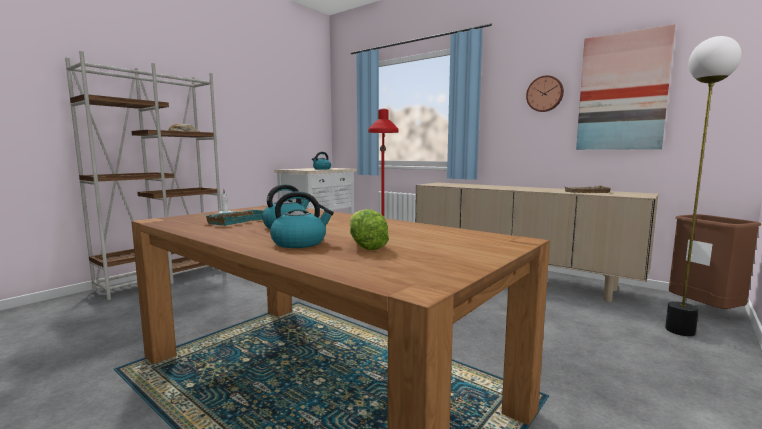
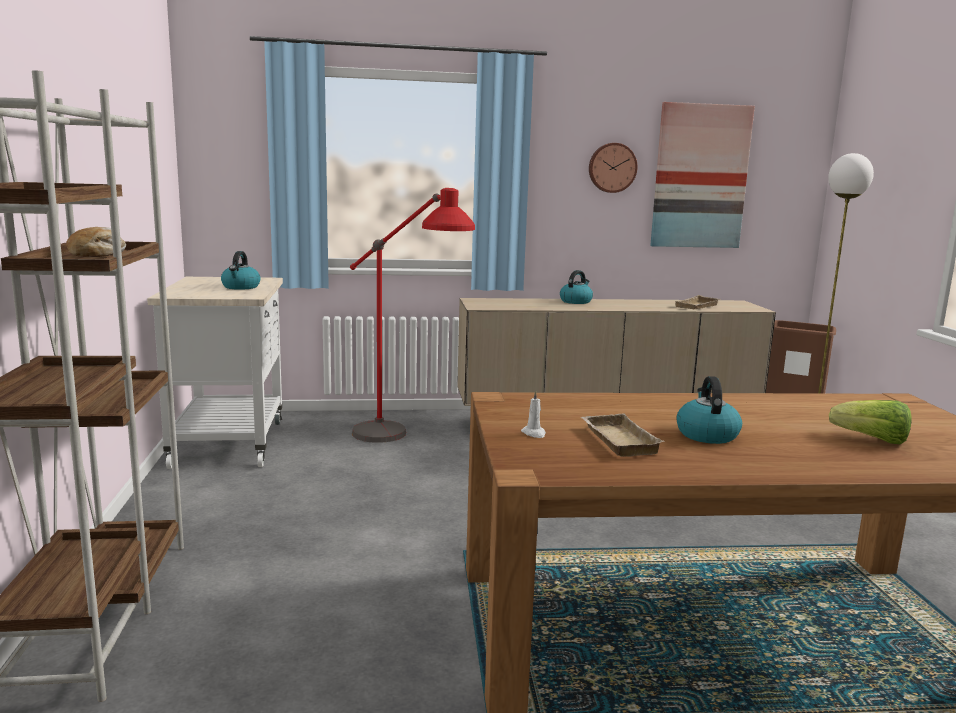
camera: 45 degrees left, 5 degrees up
(238, 220) = (616, 440): turquoise tray -> beige tray
(300, 243) = (827, 454): kettle -> kettle (576, 301)

